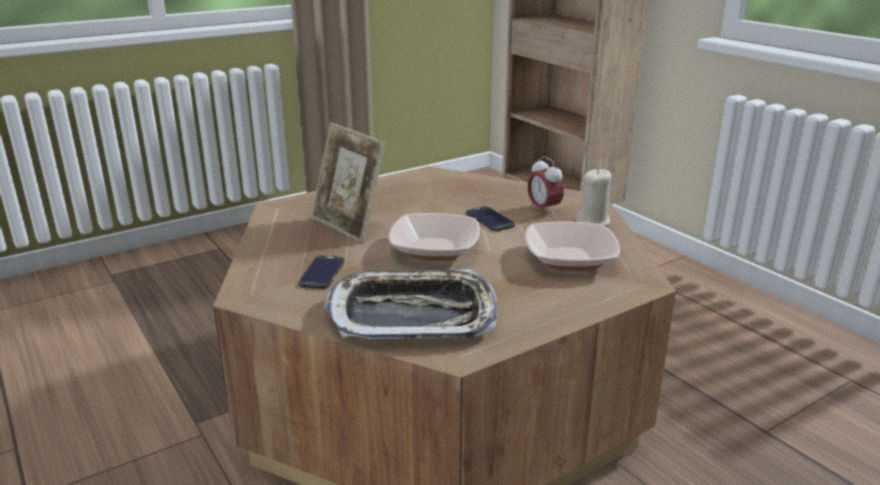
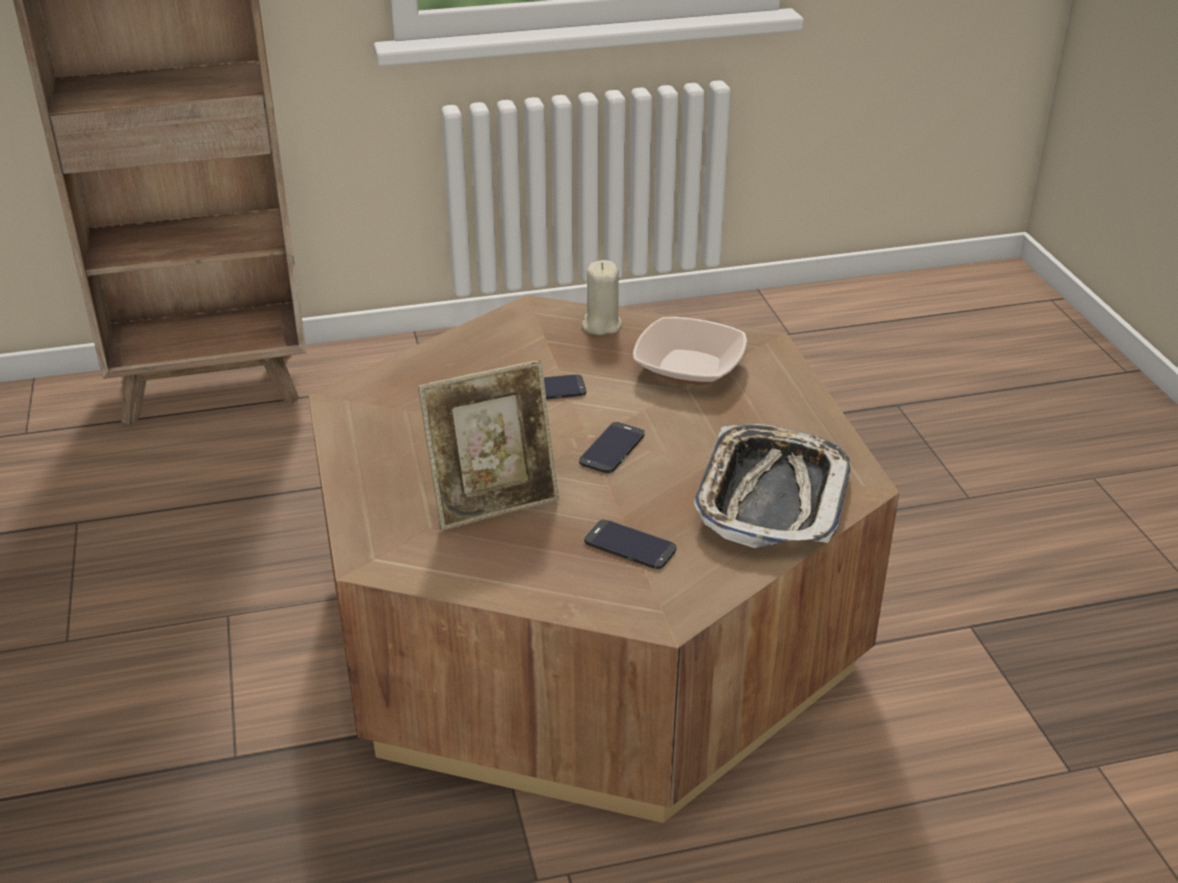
camera: 70 degrees left, 10 degrees up
(435, 249) = (612, 448): bowl -> phone
(543, 210) = (544, 346): alarm clock -> none

